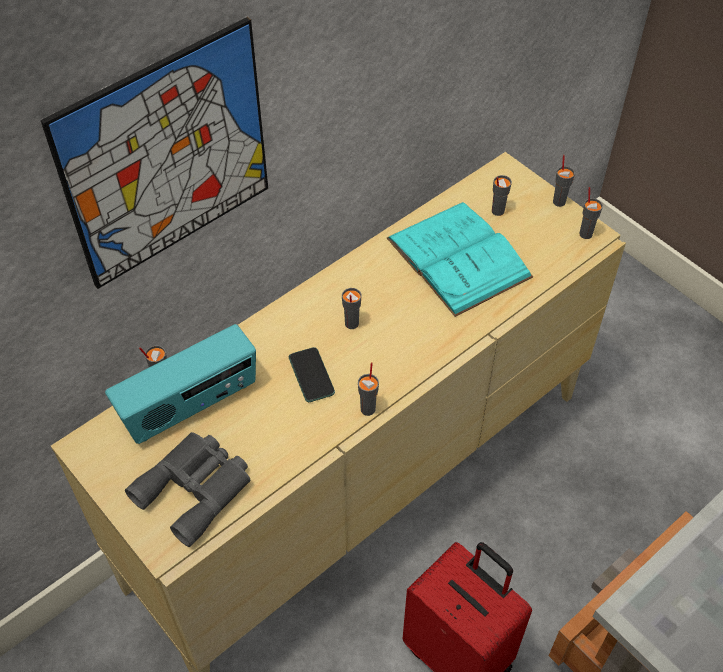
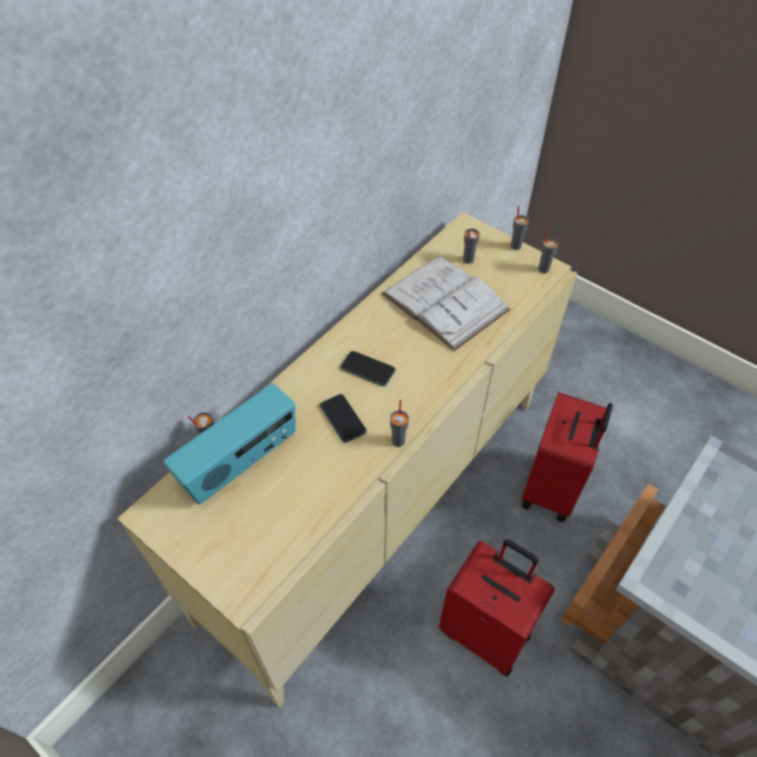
camera: 10 degrees left, 0 degrees up
(167, 157) = (196, 234): picture -> none
(196, 488) = (260, 536): grey binoculars -> none
(351, 324) = (367, 369): grey cup -> phone
(458, 257) = (445, 301): turquoise book -> white book
(578, 503) = (552, 489): none -> red suitcase

